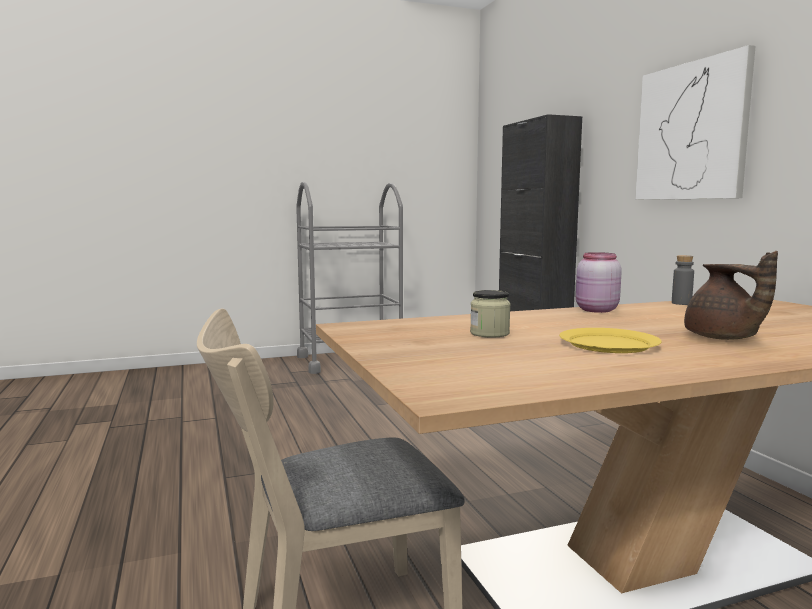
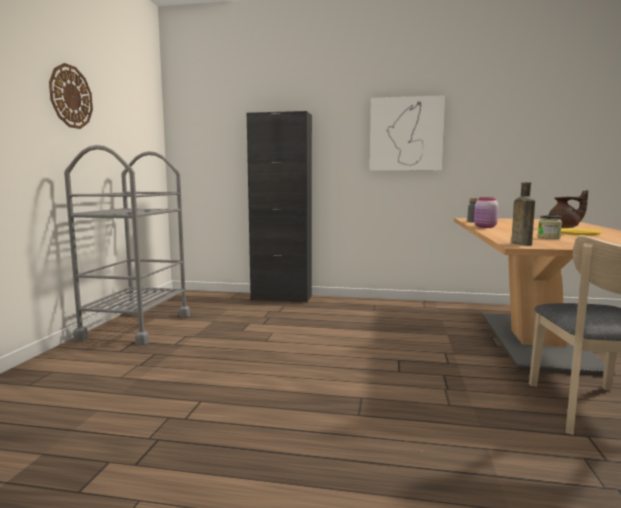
camera: 60 degrees left, 0 degrees up
(320, 137) = (71, 96): none -> wall clock
(369, 326) = (520, 244): none -> brown bottle

